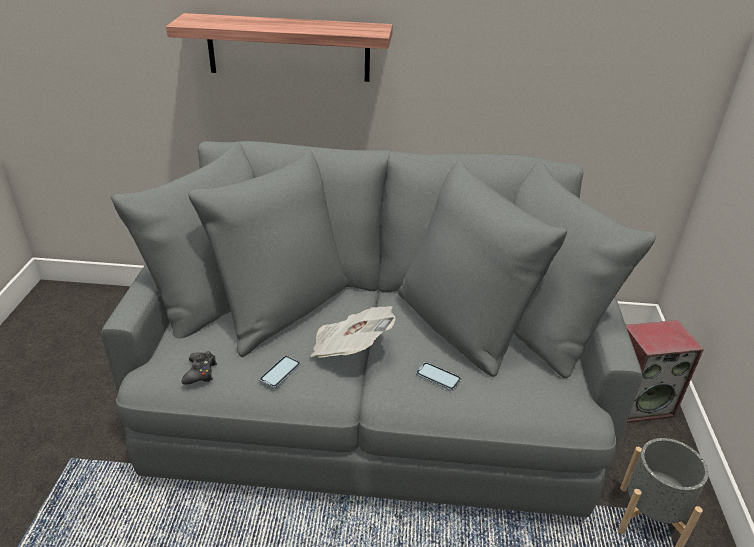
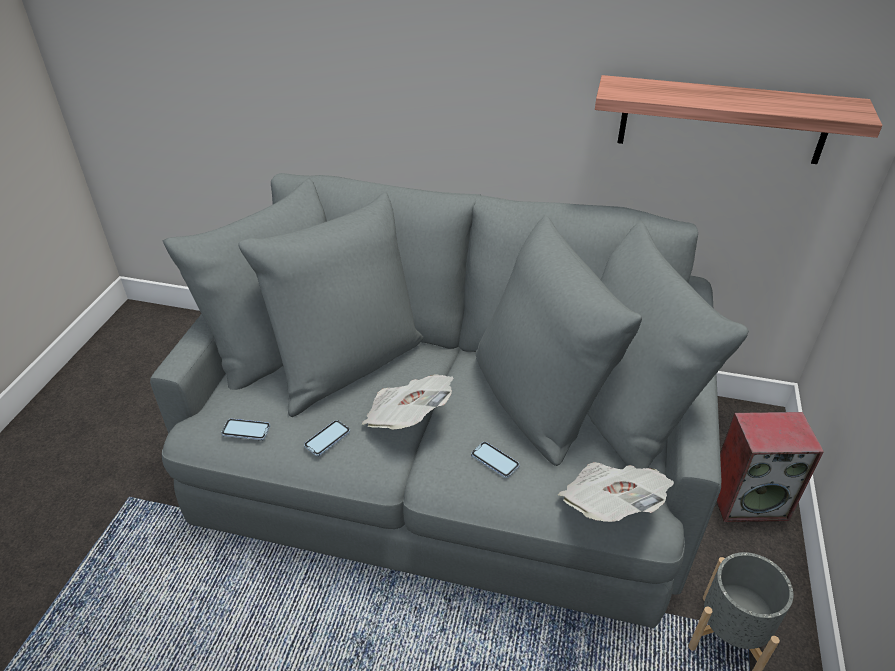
camera: 10 degrees right, 5 degrees up
(200, 372) = (246, 430): black game controller -> phone
(288, 48) = (372, 73): shelf -> shelf (722, 120)
(547, 404) = (609, 505): none -> newspaper

